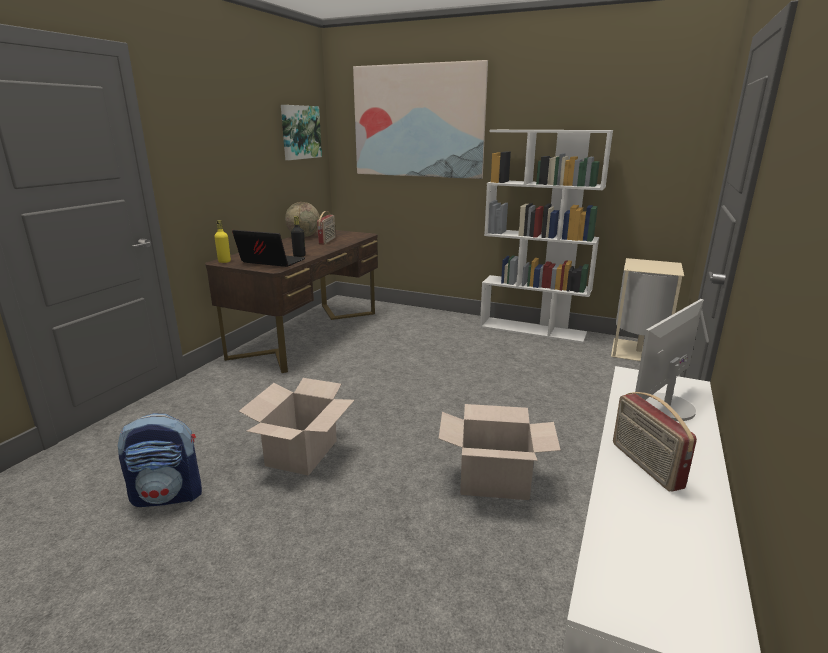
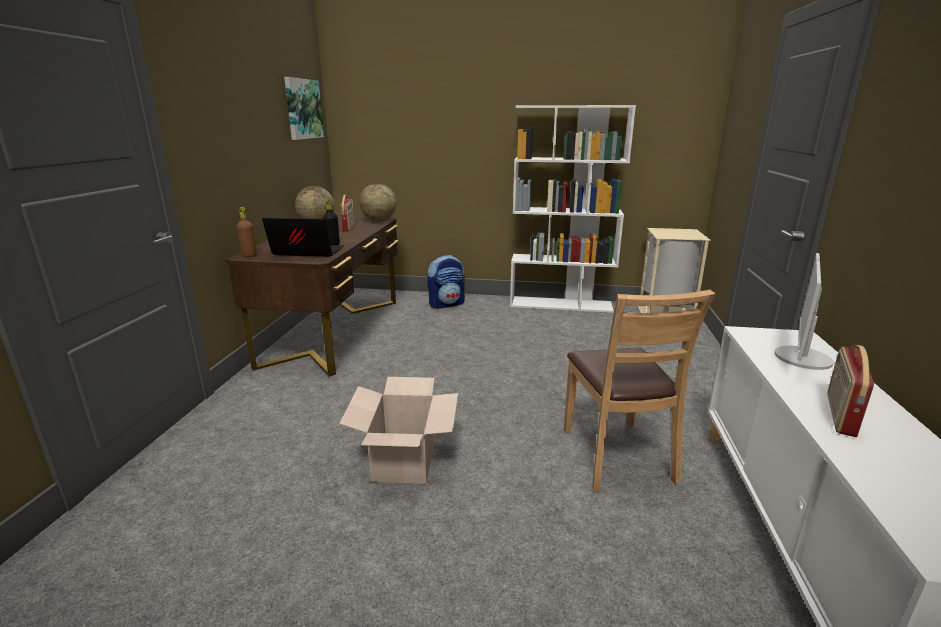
camera: 15 degrees left, 0 degrees up
(169, 495) = (273, 537): backpack -> backpack (446, 304)
(224, 261) = (249, 255): yellow bottle -> brown bottle
(359, 236) = (379, 220): none -> globe
(418, 121) = (430, 98): picture -> none
(493, 481) = (616, 456): cardboard box -> brown chair
(645, 465) = (839, 414): radio -> radio turned 60 degrees clockwise

